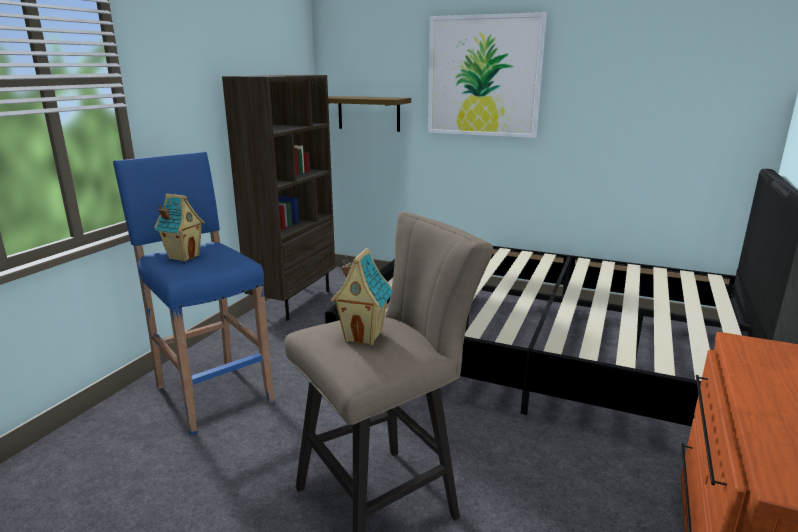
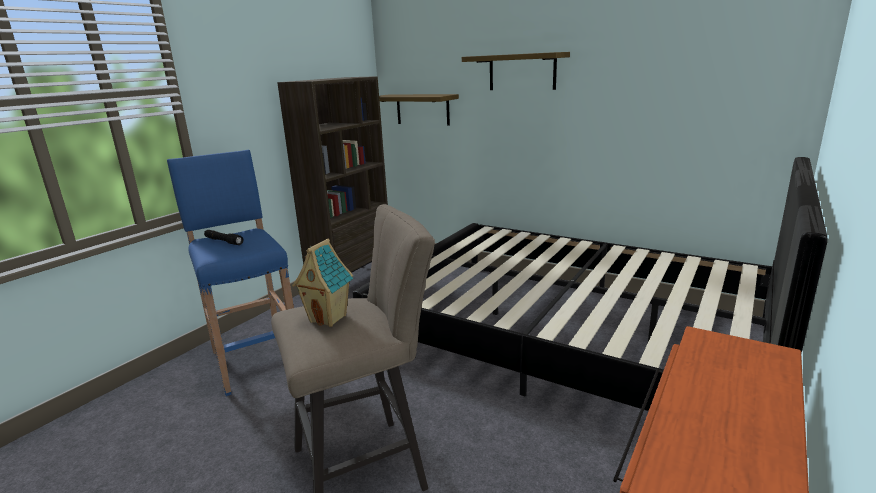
camera: 10 degrees right, 0 degrees up
(183, 257) = (223, 241): toy house -> black flashlight
(484, 76) = (522, 72): picture -> shelf

